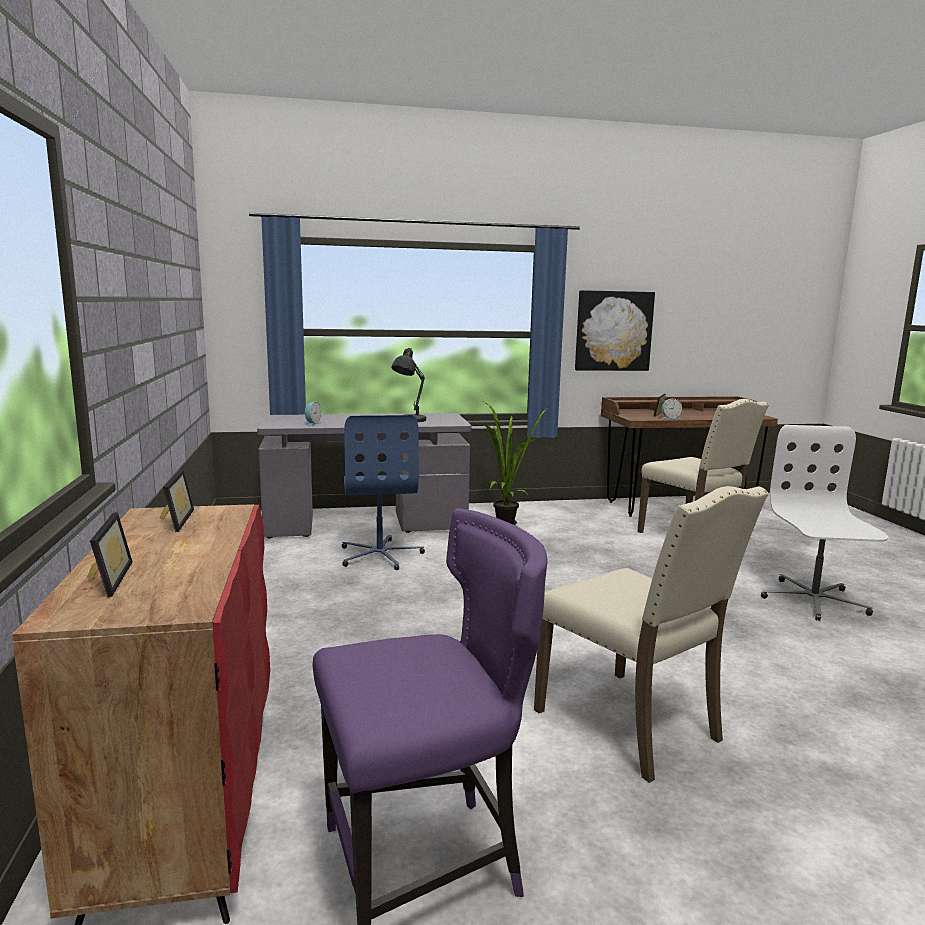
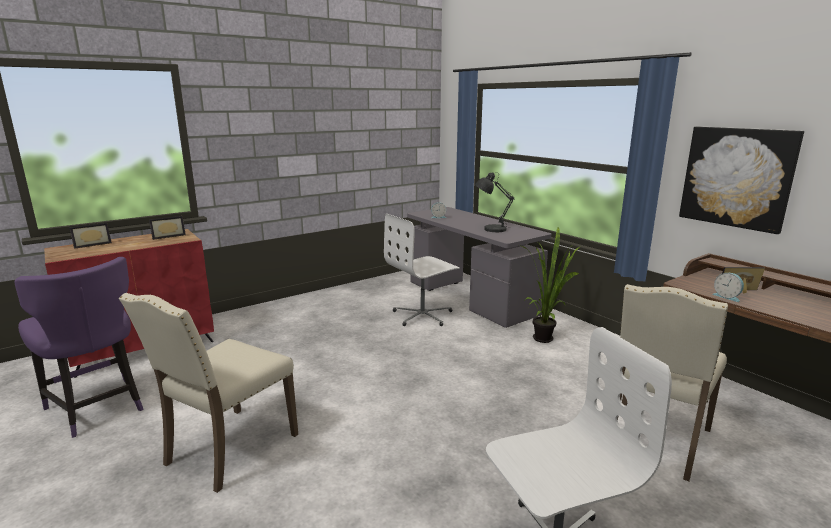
camera: 65 degrees right, 5 degrees up
(380, 555) = (423, 315): blue office chair -> white office chair

